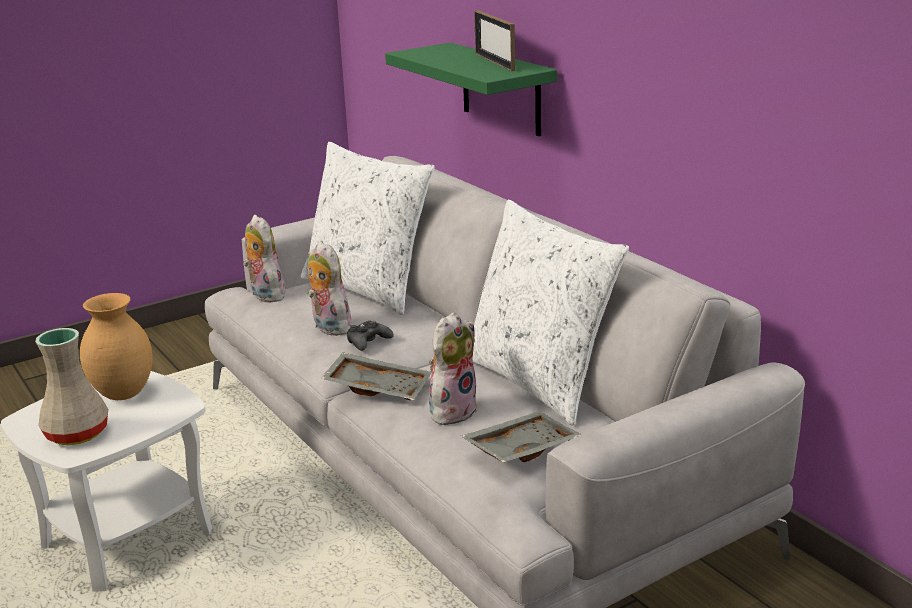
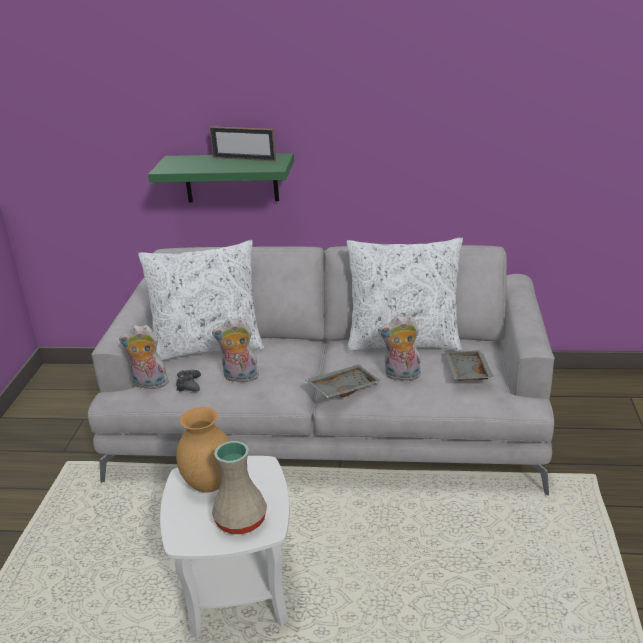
camera: 50 degrees left, 5 degrees up
(368, 341) = (280, 371): black game controller -> black game controller (189, 385)
(452, 410) = (401, 376): plush toy -> plush toy turned 75 degrees counterclockwise

